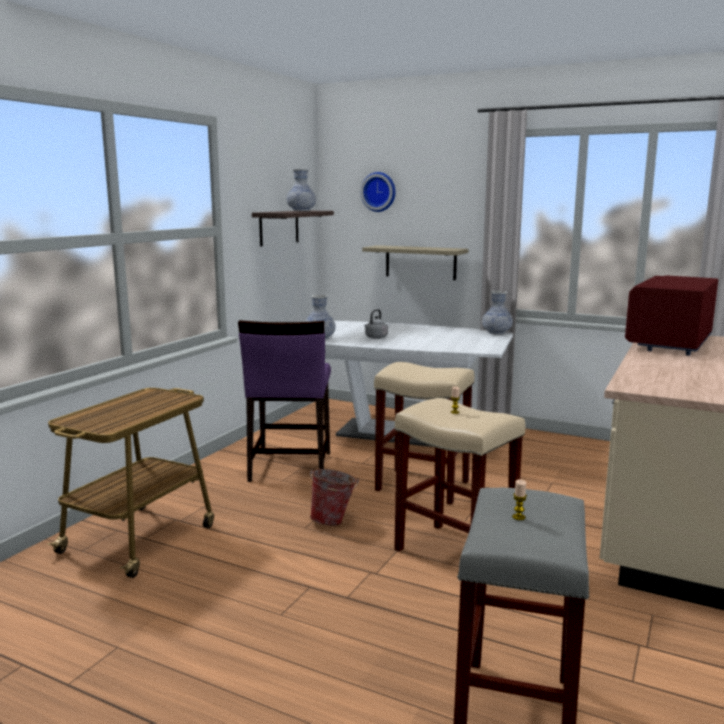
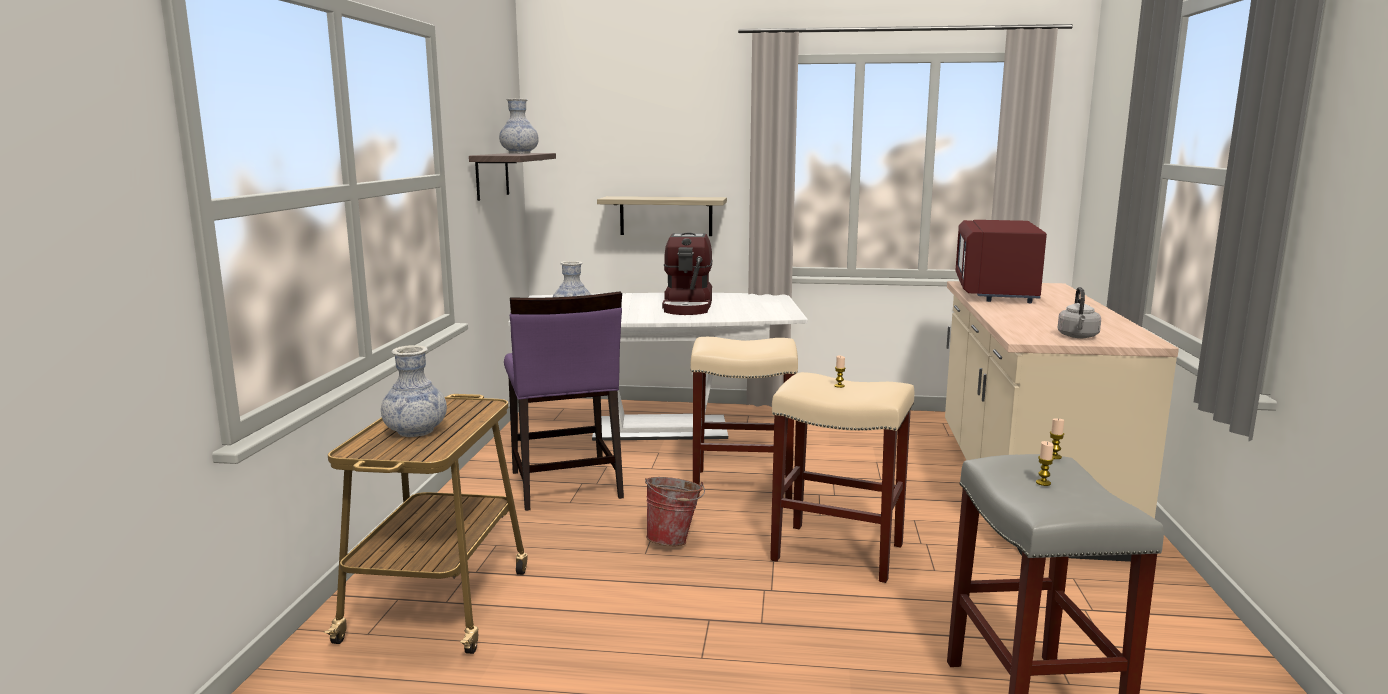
camera: 20 degrees left, 0 degrees up
(375, 337) = (641, 311): grey kettle -> grey kettle (1078, 336)
(379, 192) = (608, 129): wall clock -> none
(417, 337) = (688, 307): none -> coffee machine
(496, 332) = (771, 296): vase -> vase (415, 431)
(556, 496) = (1054, 456): none -> candle

